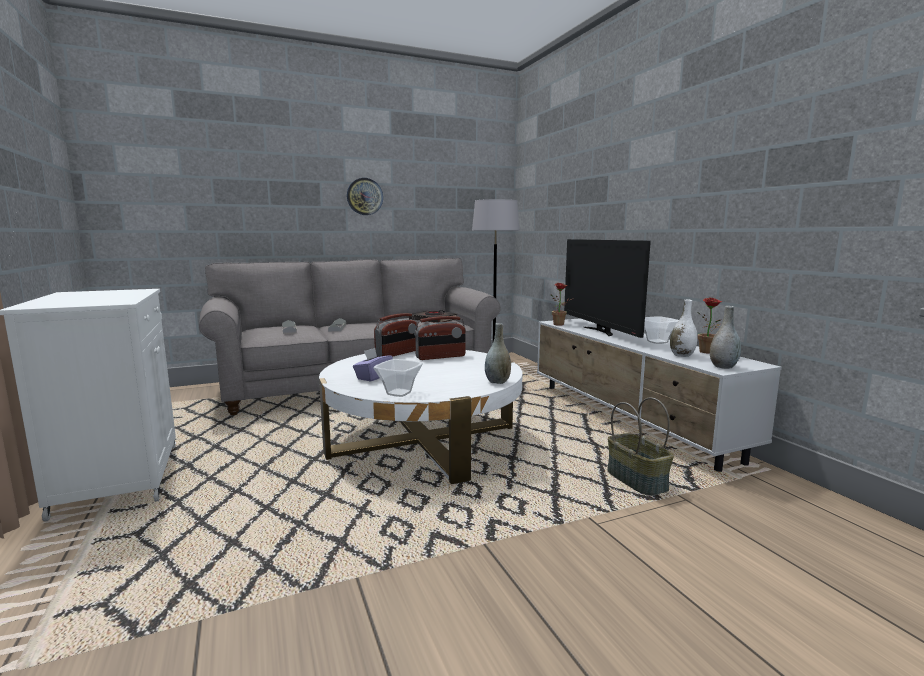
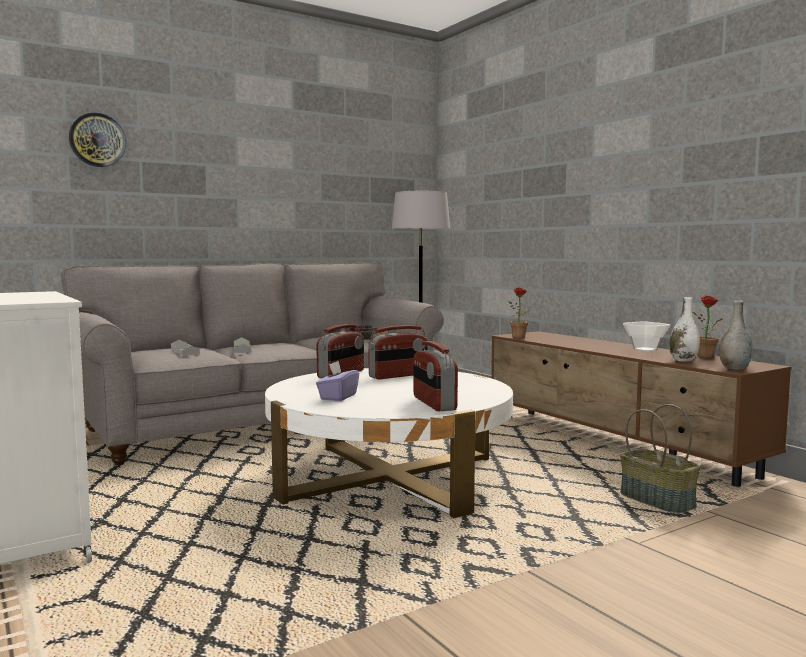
camera: 10 degrees left, 5 degrees down
(364, 196) = (261, 184): wall clock -> wall clock (97, 140)
(400, 393) = (388, 410): bowl -> none
(443, 388) = (433, 403): none -> radio
(497, 382) = (491, 396): grey vase -> none
(600, 331) = (573, 342): television -> none
(629, 419) = (615, 444): white tv stand -> brown tv stand

